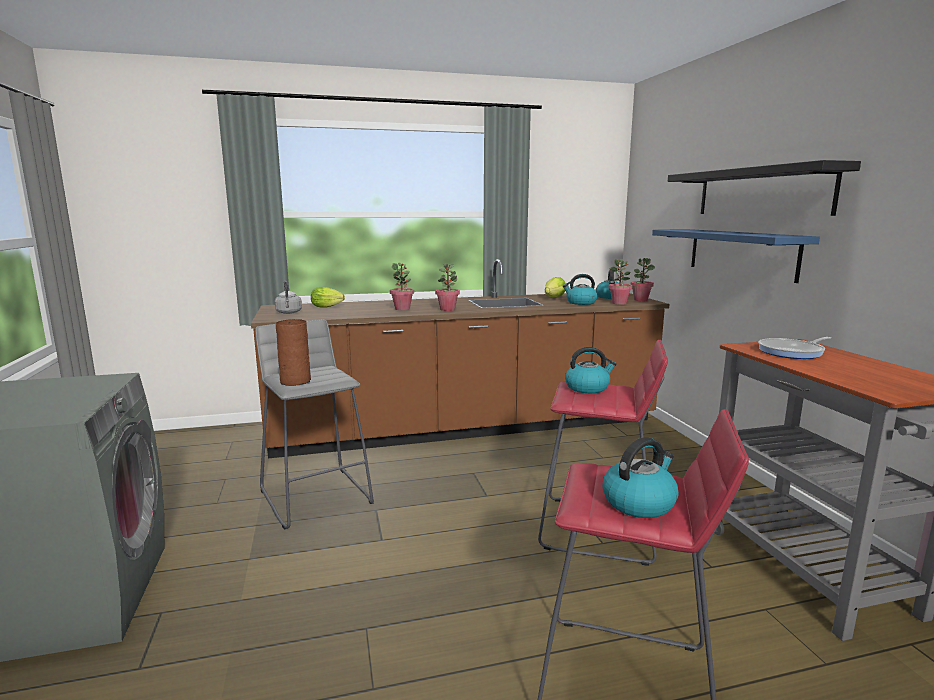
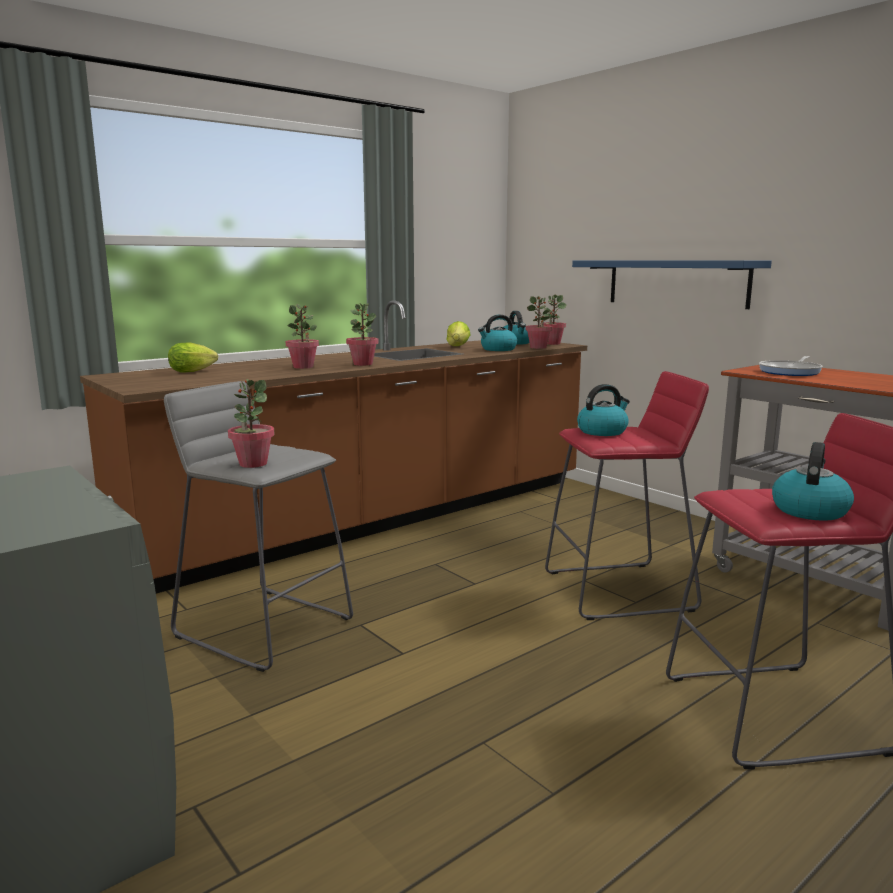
camera: 25 degrees left, 0 degrees up
(289, 312) = (151, 381): grey kettle -> none
(294, 381) = (253, 464): brown vase -> potted plant
(761, 192) = (698, 217): black shelf -> none

